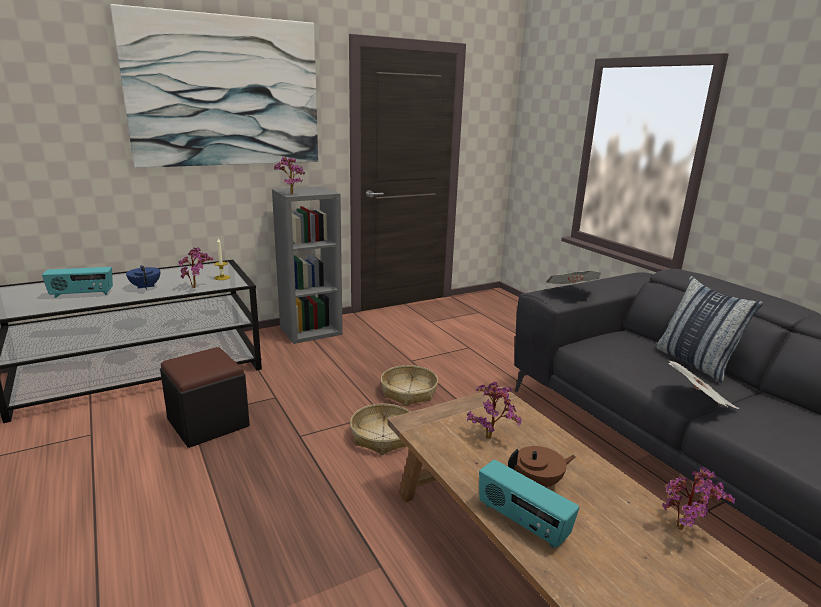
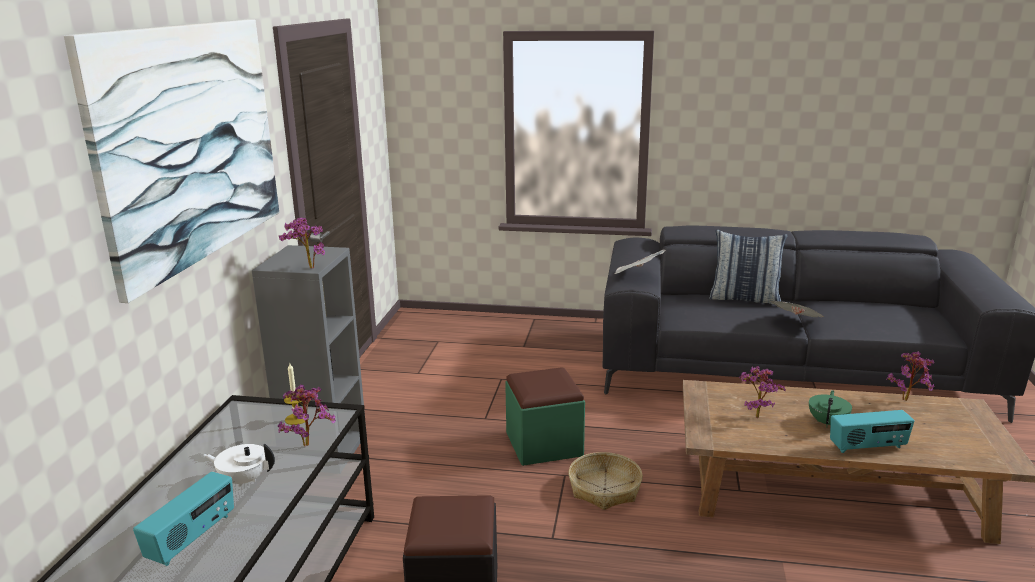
camera: 50 degrees left, 0 degrees up
(146, 287) = (244, 480): blue teapot -> white teapot
(409, 392) = (544, 444): basket -> green ottoman
(538, 482) = (828, 422): brown teapot -> green teapot

